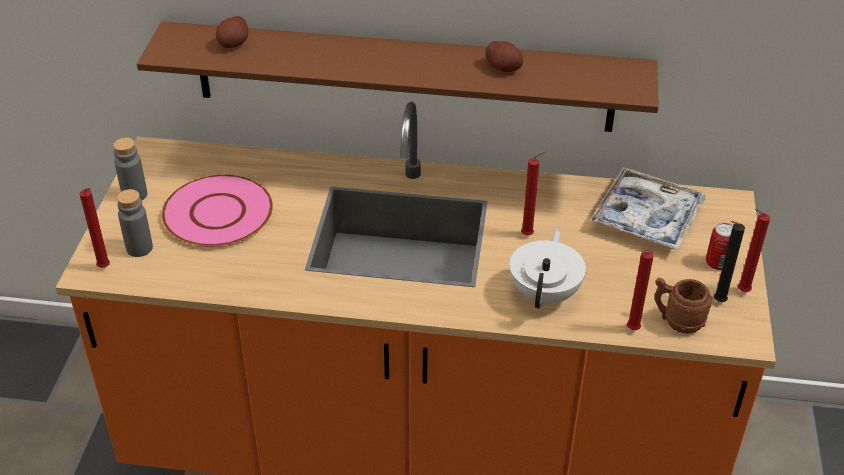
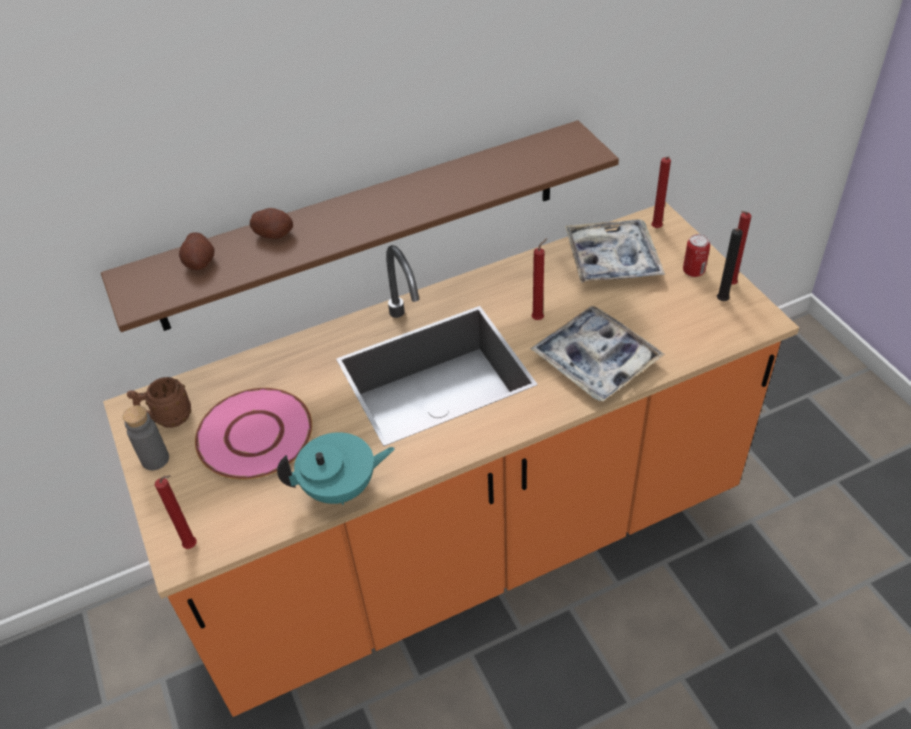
camera: 30 degrees left, 5 degrees up
(139, 248) = (209, 508): grey bottle -> none
(243, 284) = (341, 488): none -> turquoise teapot
(503, 67) = (467, 178): potato -> potato (274, 234)
(545, 293) = (596, 361): white teapot -> tray
(631, 330) = (684, 357): red candle -> red candle (656, 229)
(676, 321) = (708, 332): brown mug -> brown mug (167, 418)

